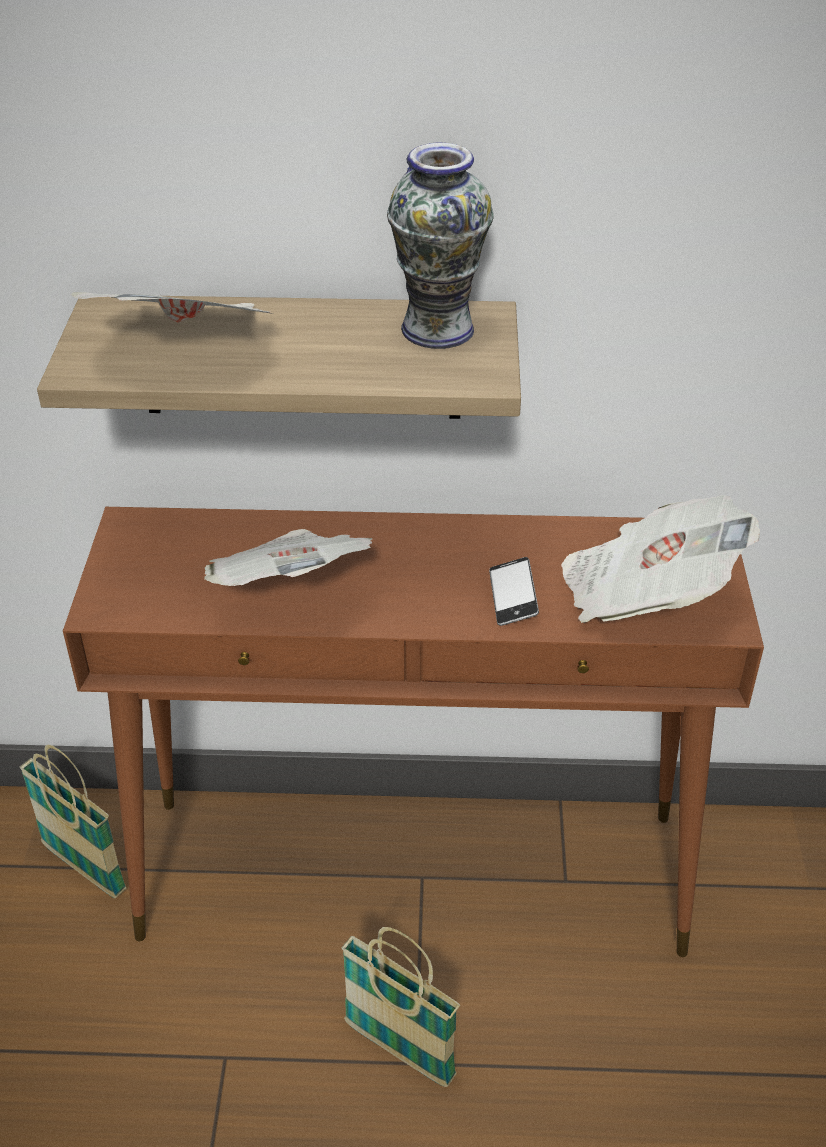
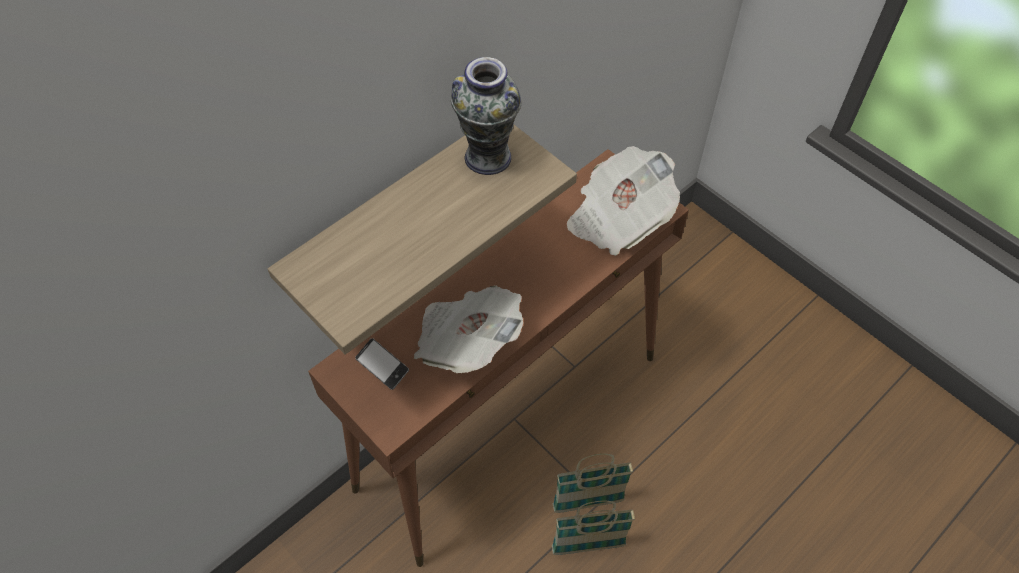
camera: 45 degrees left, 15 degrees up
(84, 868) = (351, 558): basket -> basket (588, 546)
(188, 349) = (385, 261): newspaper -> none
(513, 597) = (567, 264): phone -> phone (382, 366)

